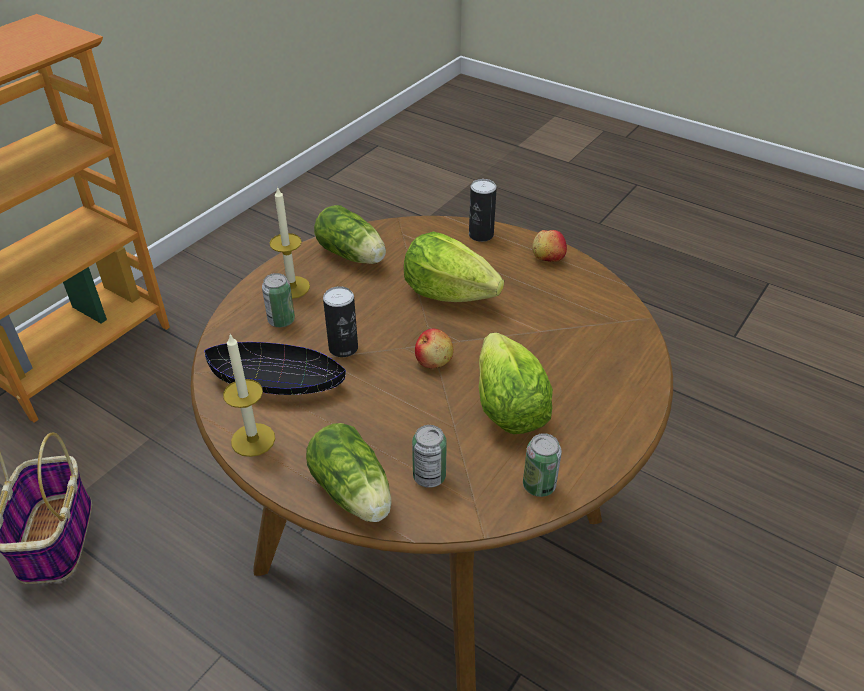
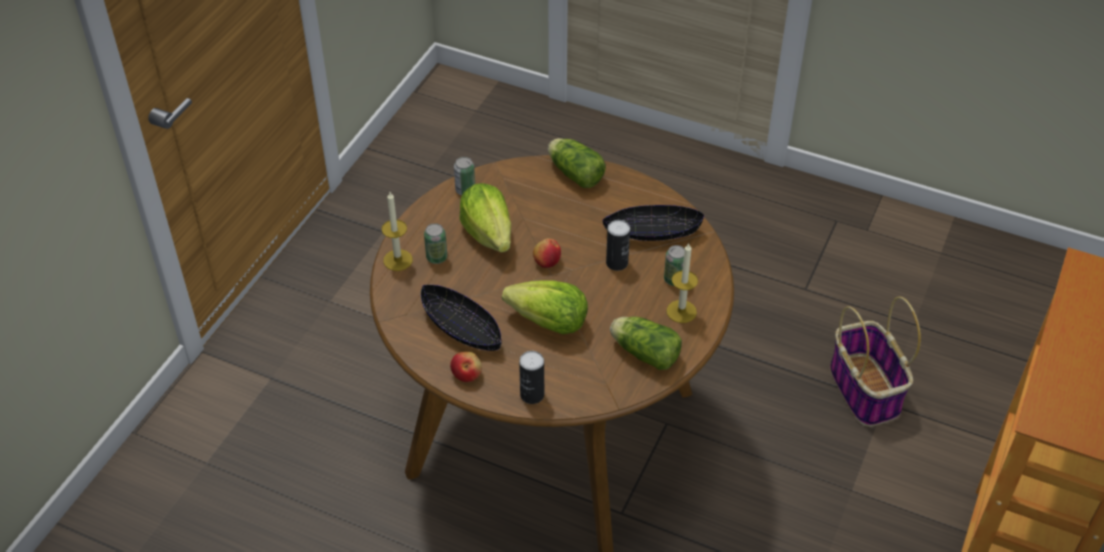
camera: 170 degrees right, 5 degrees up
(253, 440) = (649, 194): candle -> candle (398, 260)
(429, 476) = (532, 187): can -> can (436, 257)
(551, 299) = (462, 328): none -> black bowl

